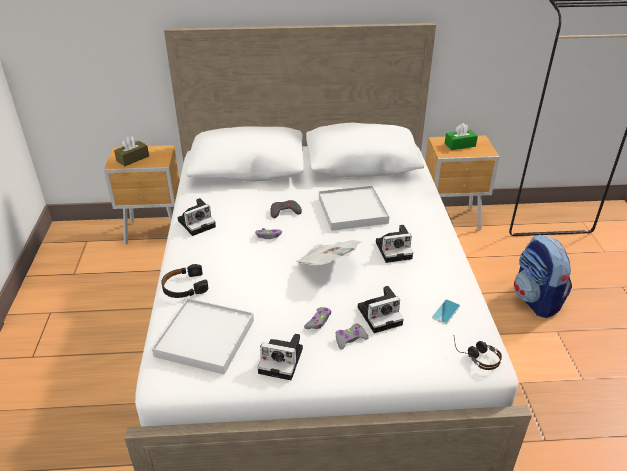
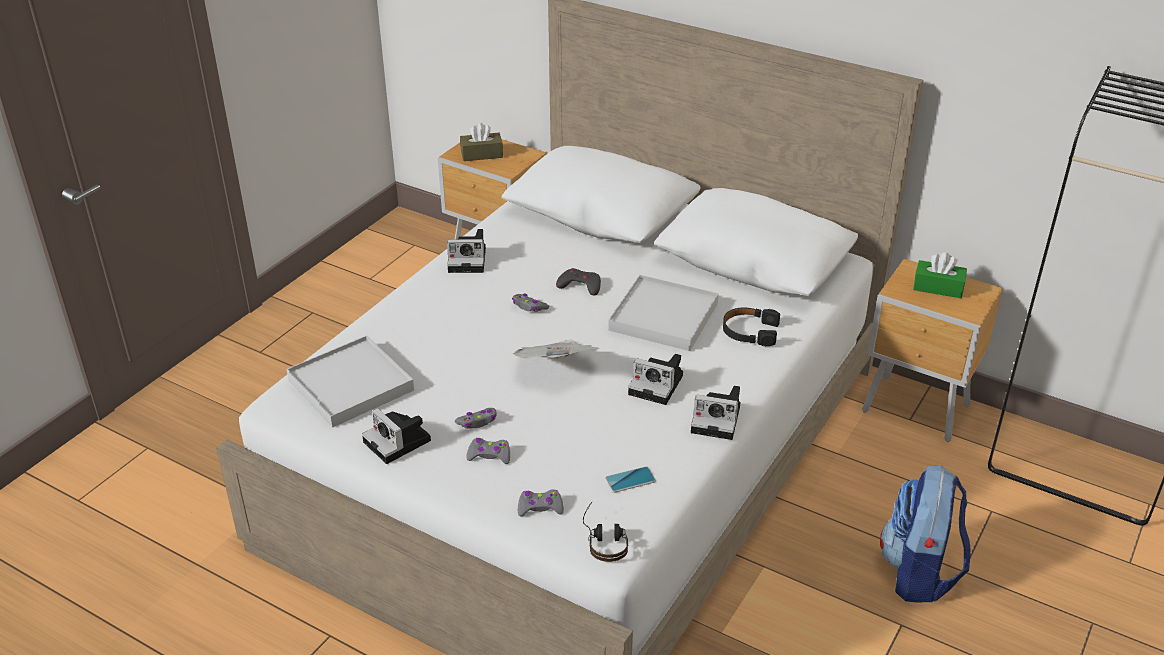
camera: 35 degrees right, 0 degrees up
(184, 287) = (384, 325): black headphones -> black headphones (749, 332)
(381, 315) = (552, 447): camera -> camera (718, 419)
(418, 356) = (540, 507): none -> grey game controller

